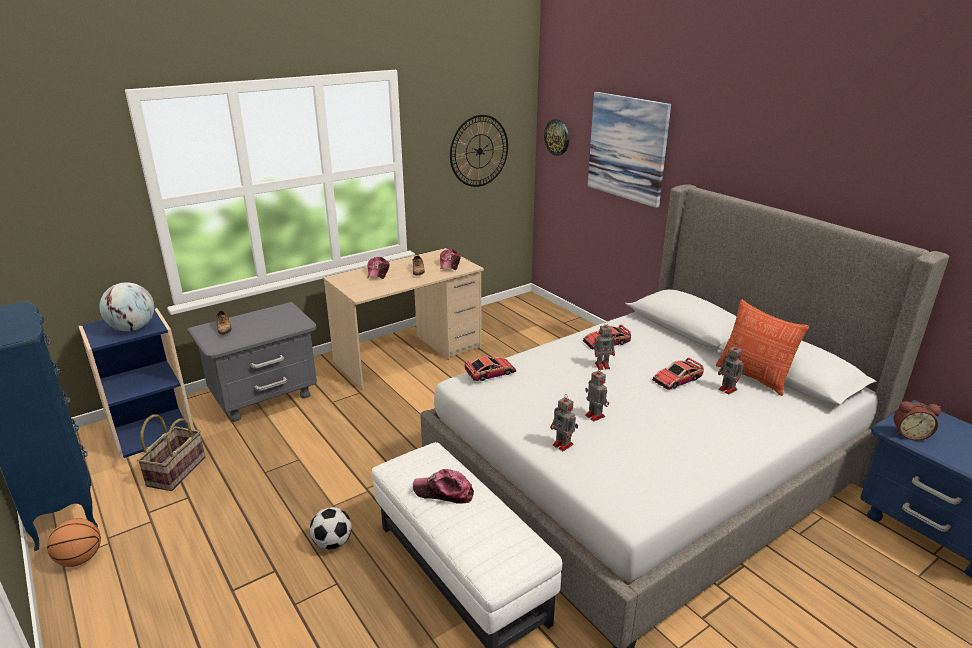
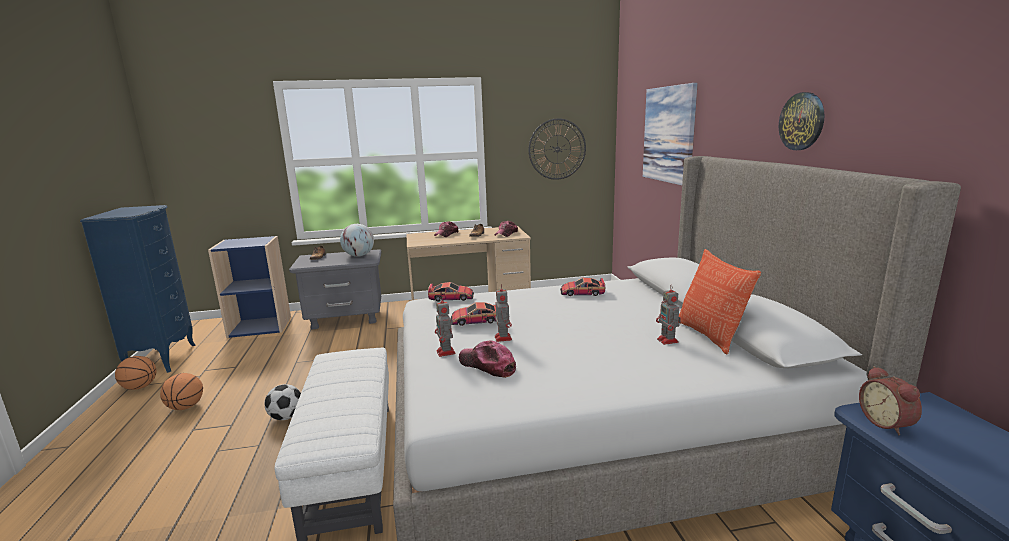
camera: 25 degrees right, 10 degrees down
(133, 328) = (247, 243): globe -> globe (359, 256)
(176, 471) = (246, 350): basket -> none
(186, 566) = (186, 407): none -> basketball
(444, 492) = (338, 377): cap -> cap (487, 365)
(557, 137) = (626, 138): wall clock -> wall clock (802, 121)
(603, 365) = (557, 306): toy robot -> none
(677, 379) = (619, 325): toy car -> toy car (475, 320)
(909, 434) = (887, 423): alarm clock -> alarm clock turned 45 degrees clockwise

